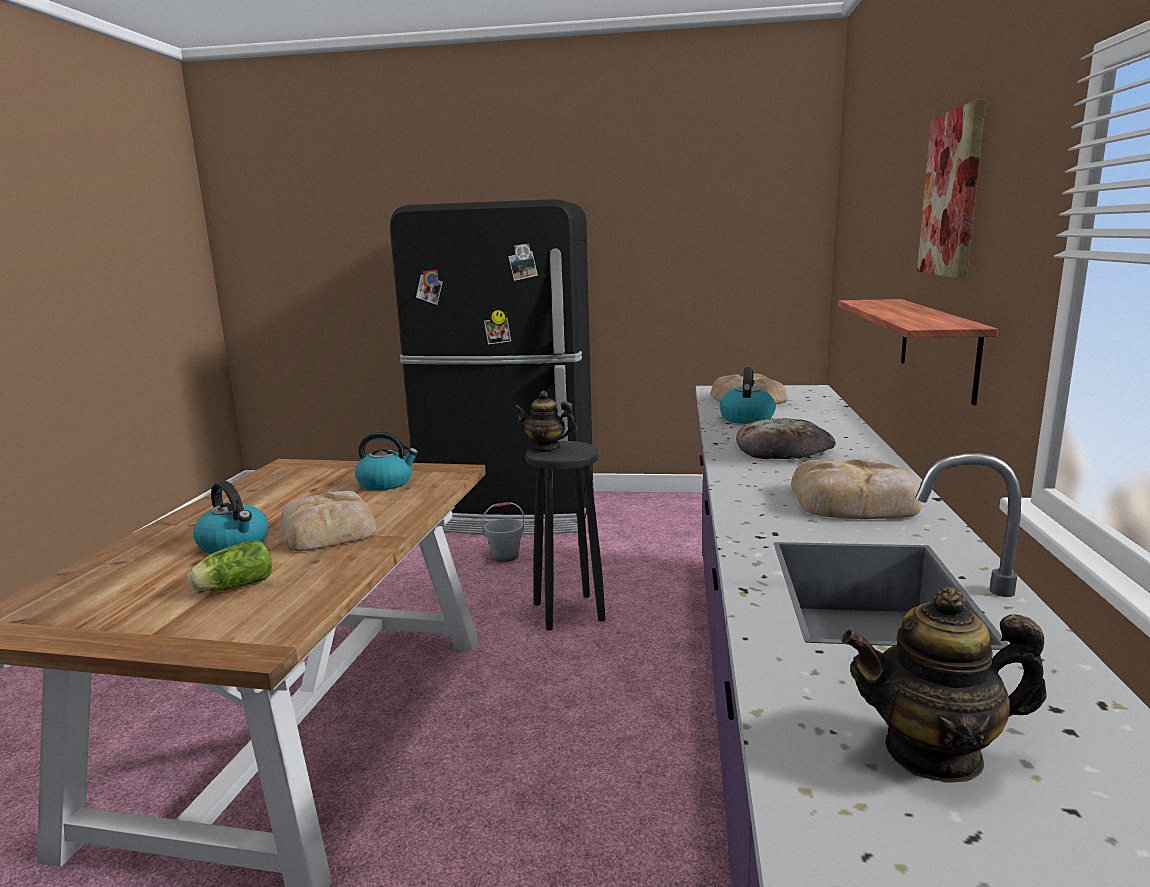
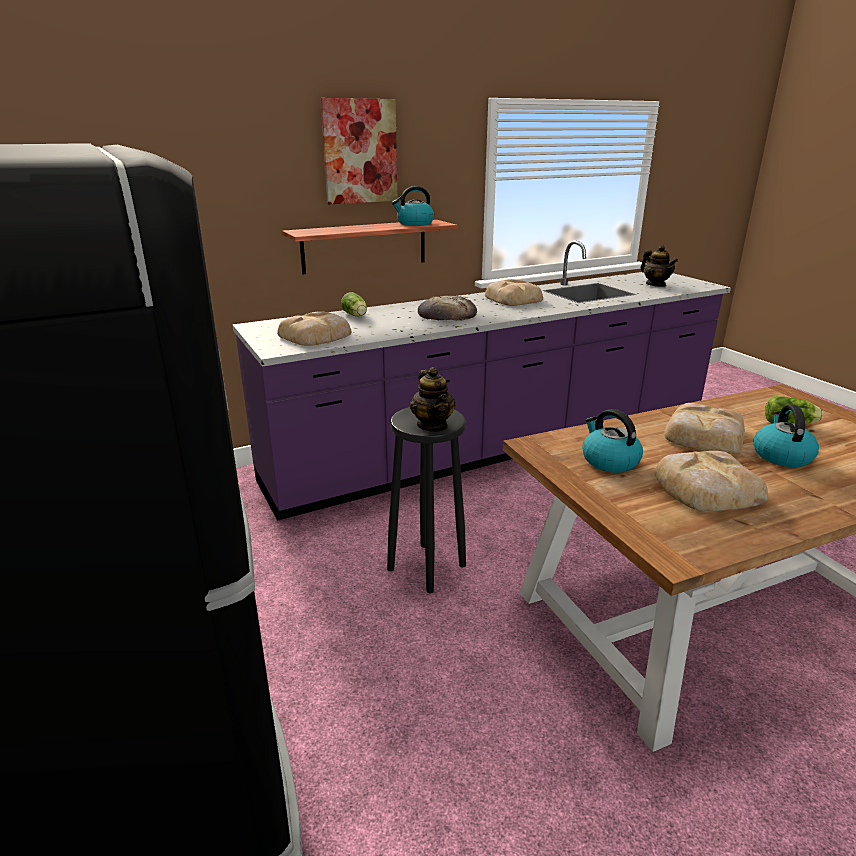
camera: 125 degrees left, 10 degrees up
(293, 496) = (705, 488): none -> bread
(505, 556) = (340, 674): grey bucket -> none
(746, 418) = (382, 328): kettle -> kettle (414, 224)
(820, 416) = (355, 315): none -> lettuce

